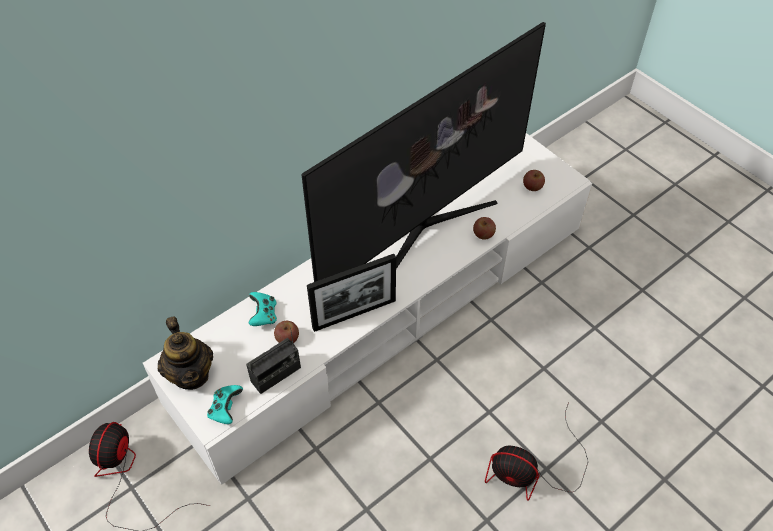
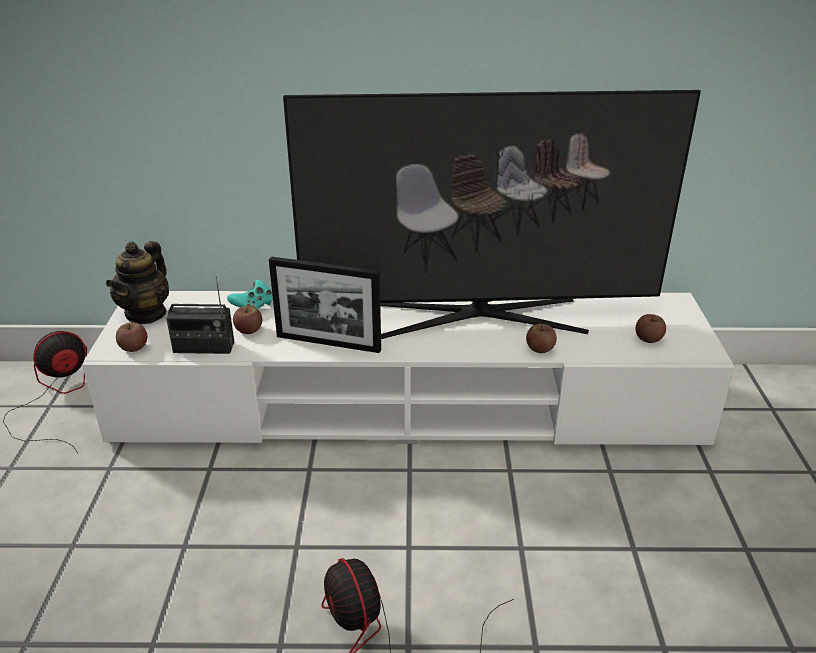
camera: 40 degrees right, 20 degrees down
(226, 409) = (134, 347): turquoise game controller -> apple

